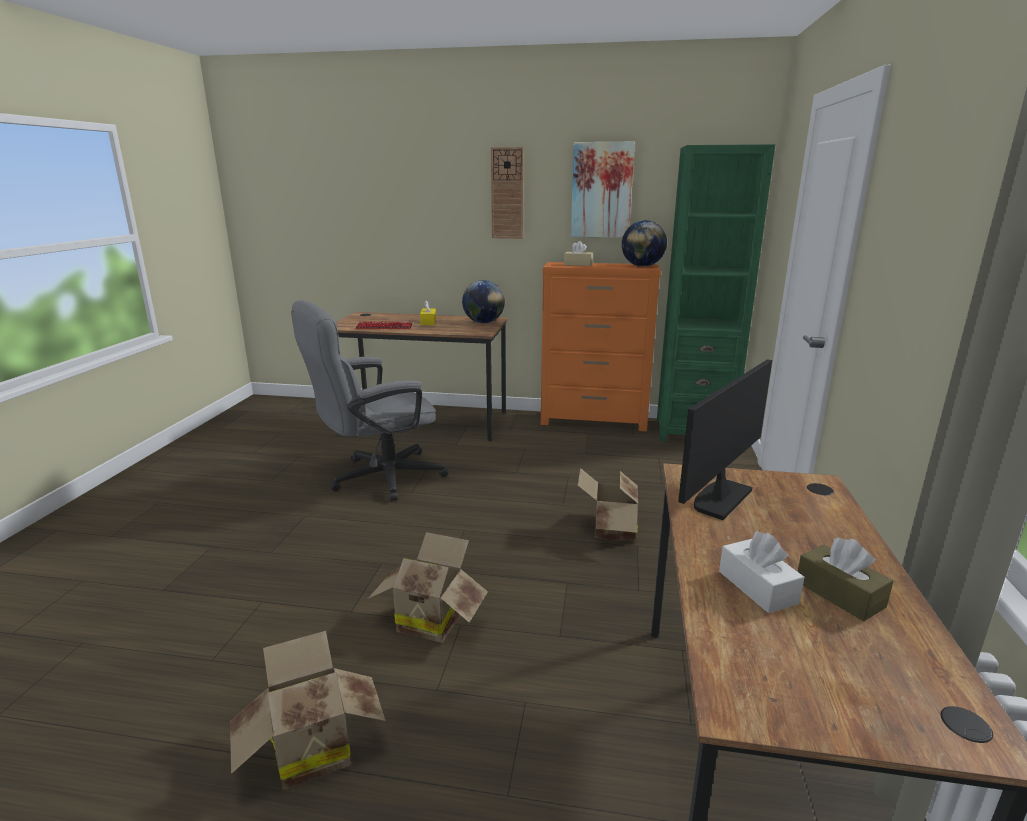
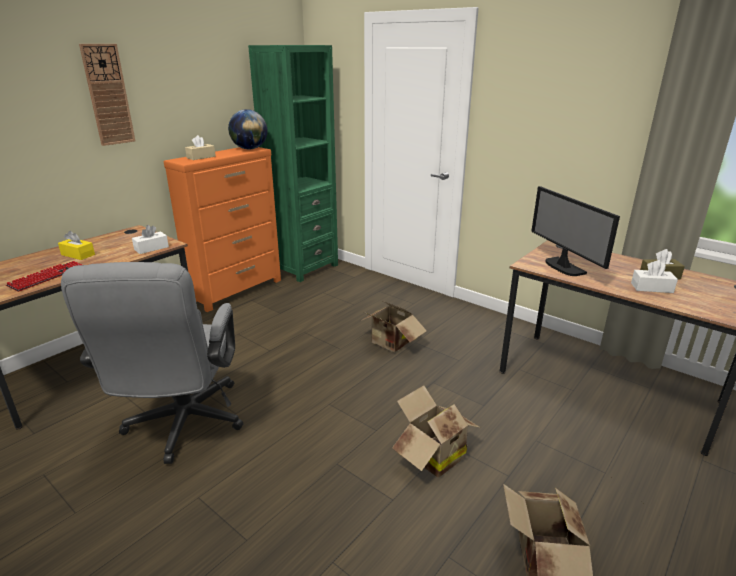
camera: 60 degrees left, 5 degrees up
(466, 332) = (151, 248): none -> white tissue box
(483, 322) = (137, 236): globe -> none
(601, 190) = (196, 85): picture -> none

